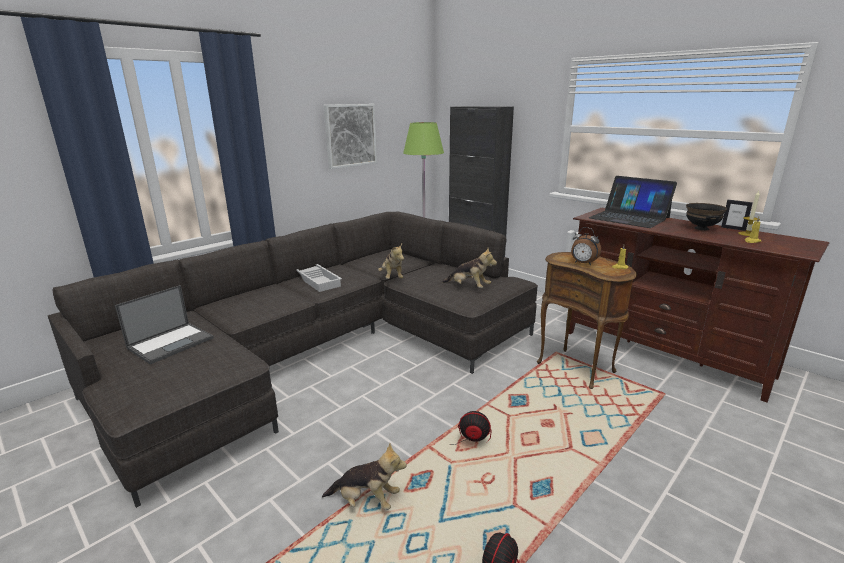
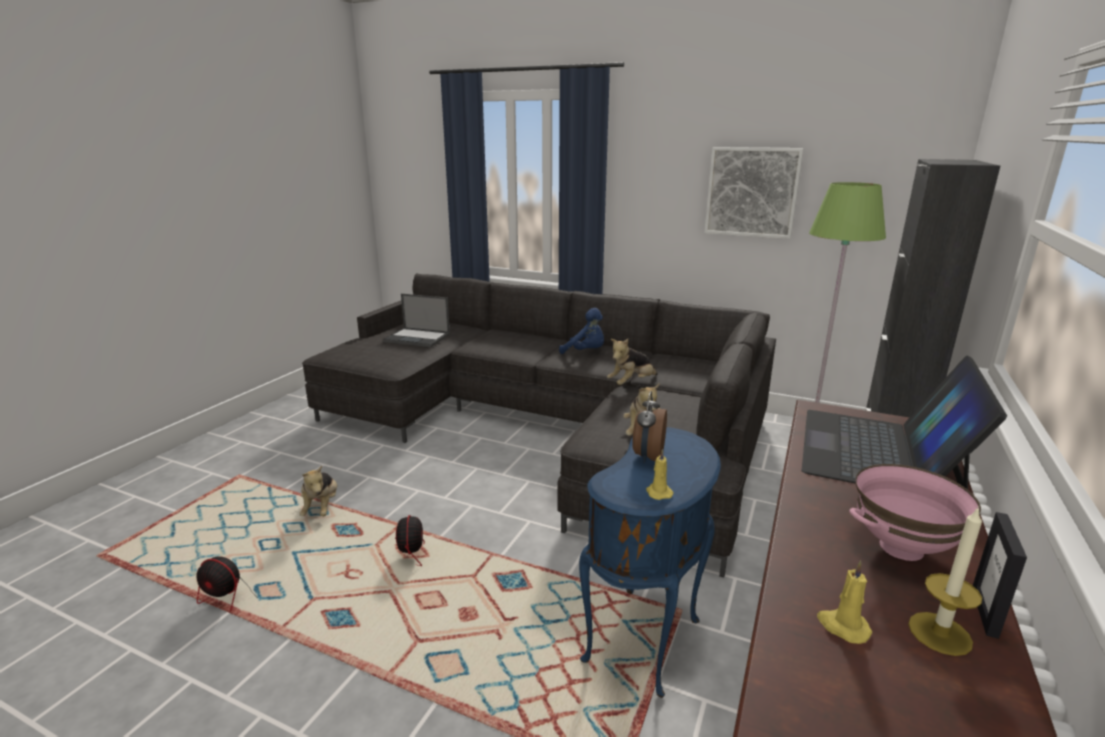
camera: 70 degrees right, 0 degrees up
(318, 280) = (586, 352): white tray -> blue plush toy
(577, 367) = (646, 642): brown side table -> blue side table
(702, 228) = (901, 549): black bowl -> pink bowl

